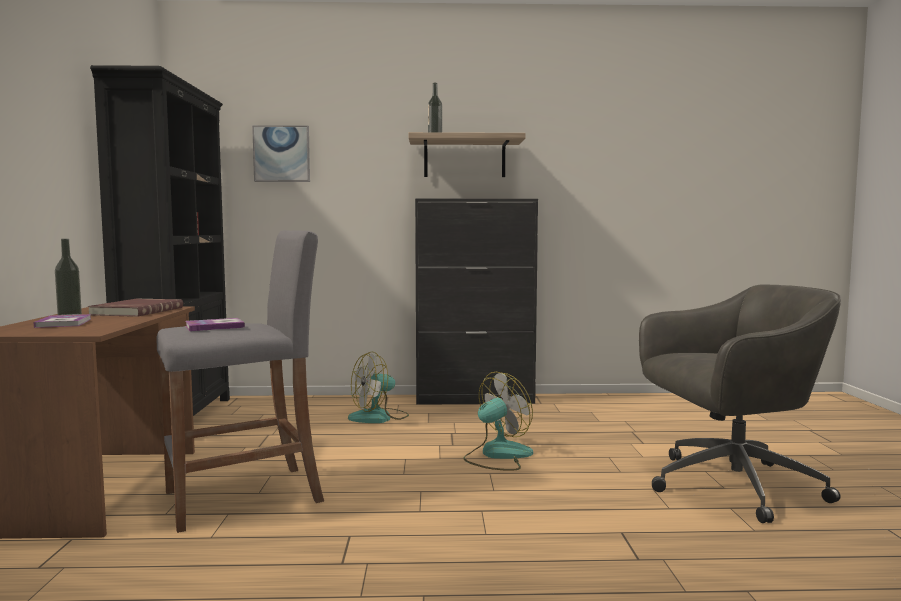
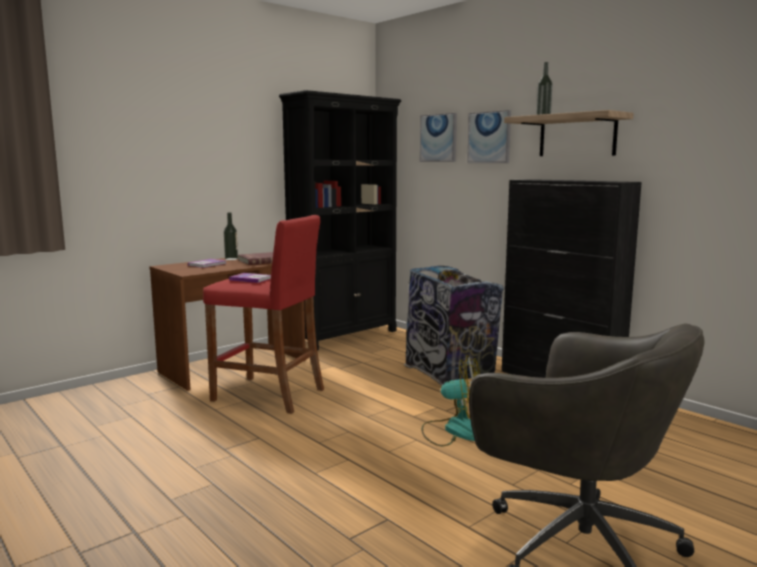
camera: 50 degrees right, 5 degrees up
(244, 497) = (269, 395): grey stool -> red stool
(358, 156) = (489, 137): none -> picture
(379, 417) = (450, 372): fan -> trash can

